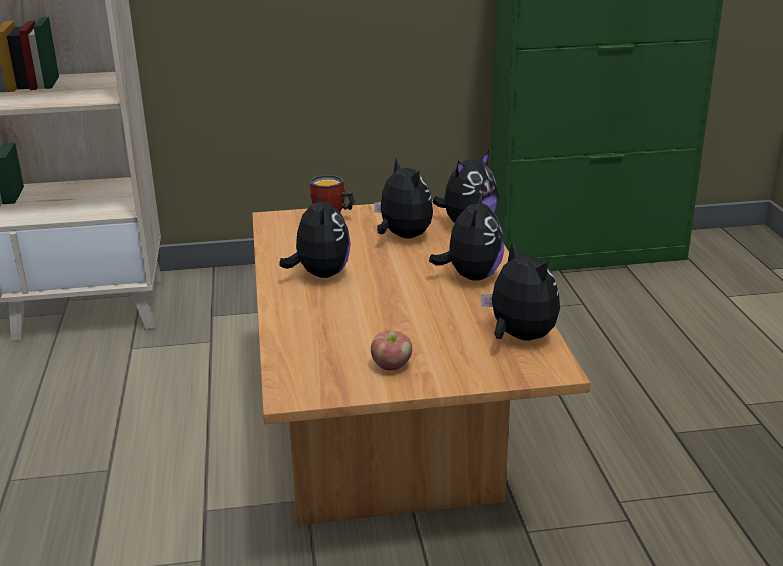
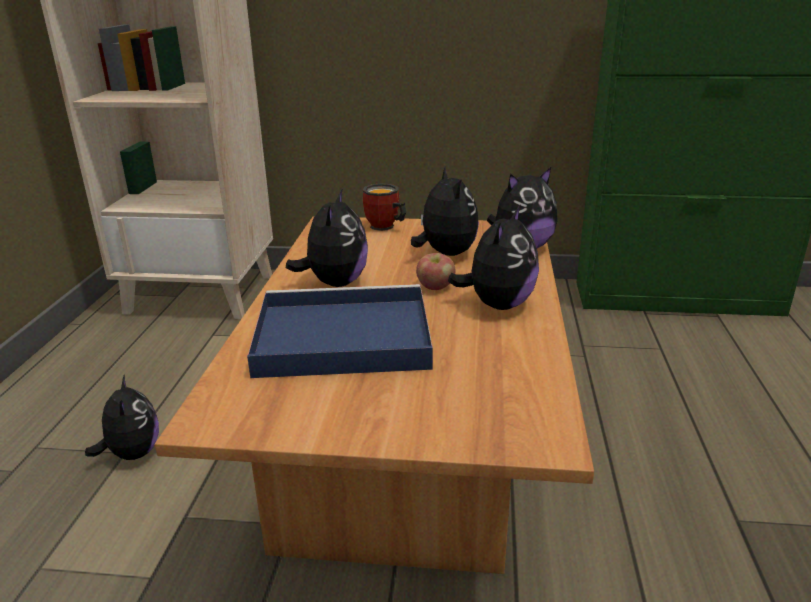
camera: 15 degrees right, 0 degrees up
(355, 320) = (339, 338): none -> blue tray
(391, 366) = (344, 403): apple -> apple (435, 287)
(519, 337) = (522, 388): plush toy -> plush toy (132, 453)

